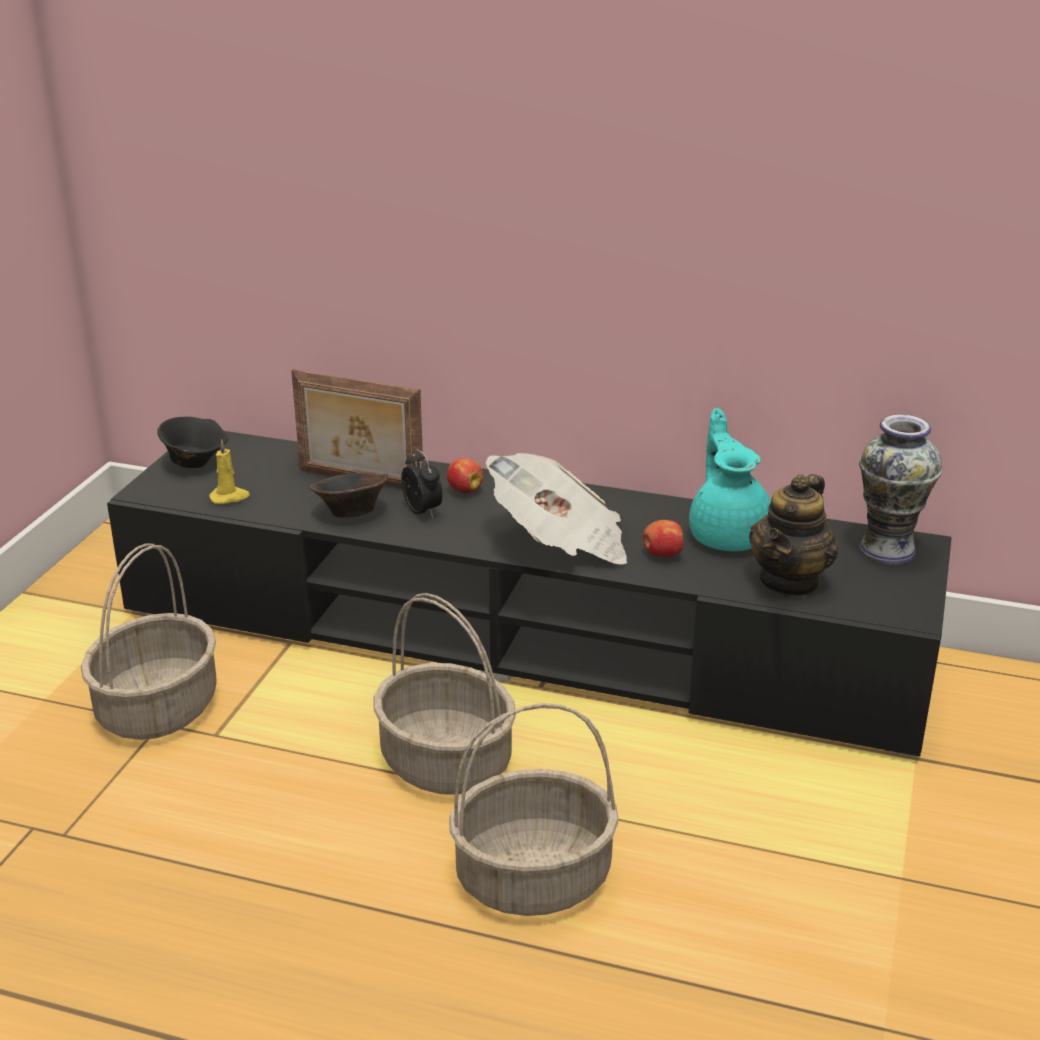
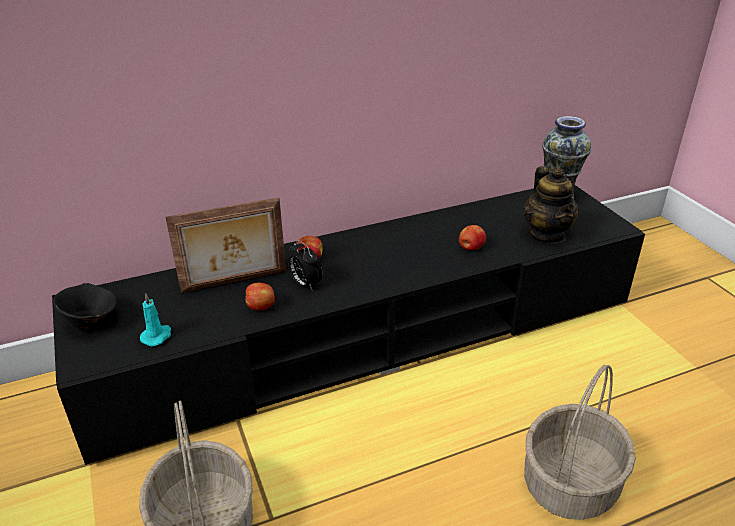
camera: 40 degrees left, 5 degrees up
(230, 497) = (157, 336): yellow candle -> turquoise candle
(350, 513) = (261, 307): brown bowl -> apple
(423, 511) = (305, 284): alarm clock -> alarm clock turned 150 degrees counterclockwise
(447, 763) = (435, 441): basket -> none
(560, 543) = (411, 266): newspaper -> none
(729, 535) = (482, 222): turquoise teapot -> none

